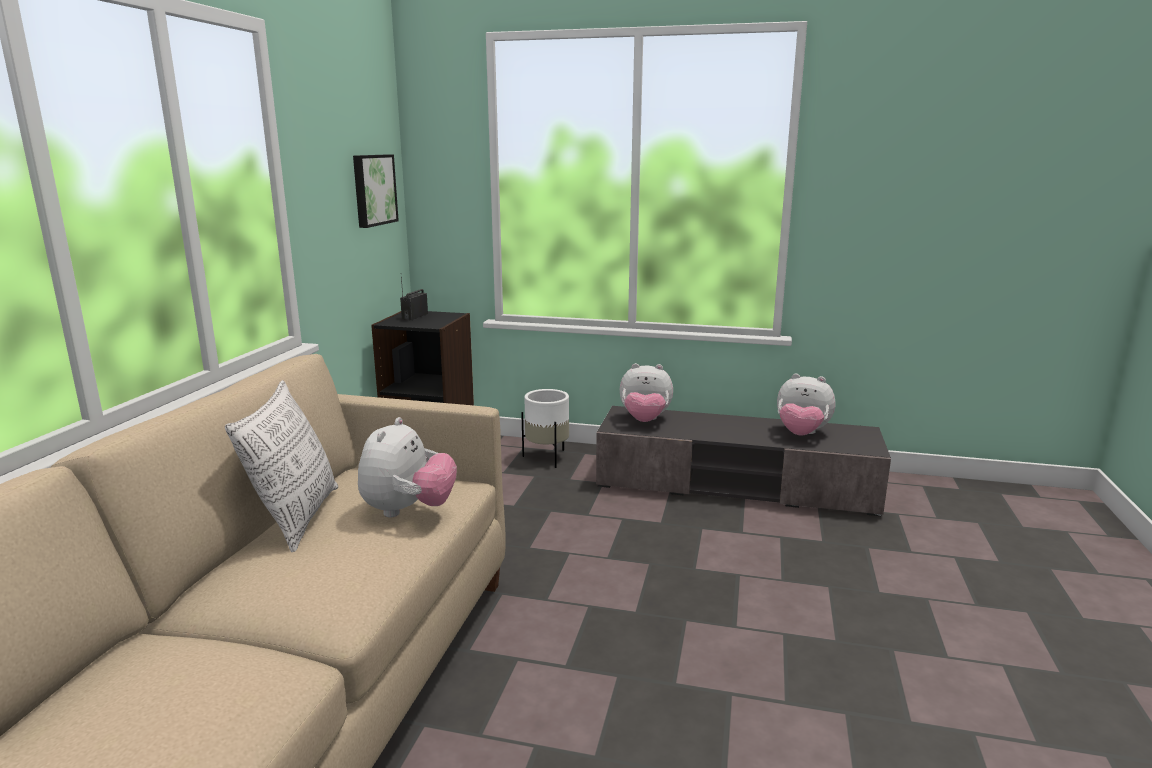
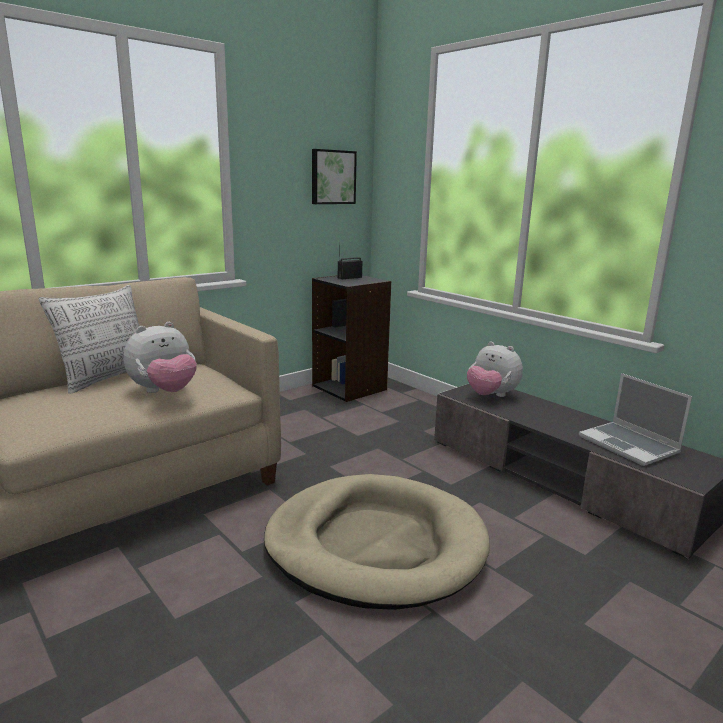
camera: 35 degrees right, 0 degrees up
(547, 458) = (427, 411): white planter -> none
(672, 602) = (375, 545): none -> beige dog bed
(801, 434) = (629, 445): plush toy -> laptop

